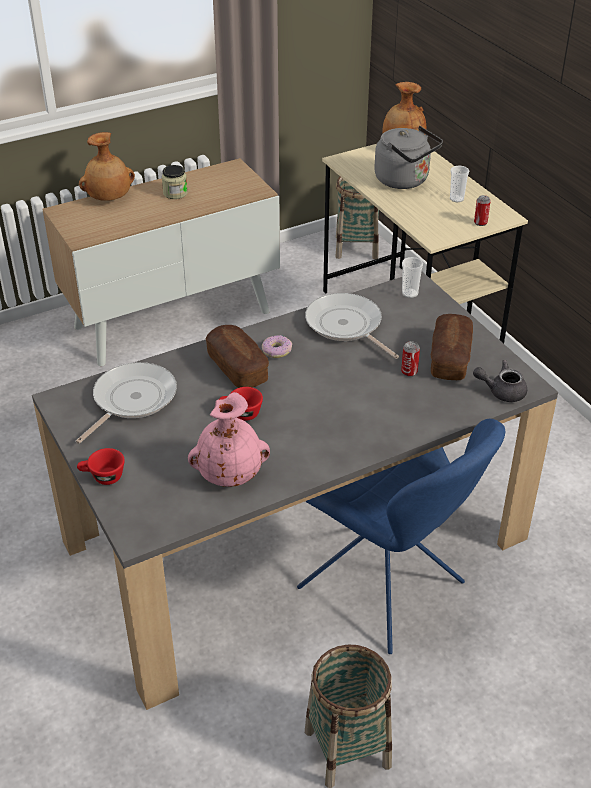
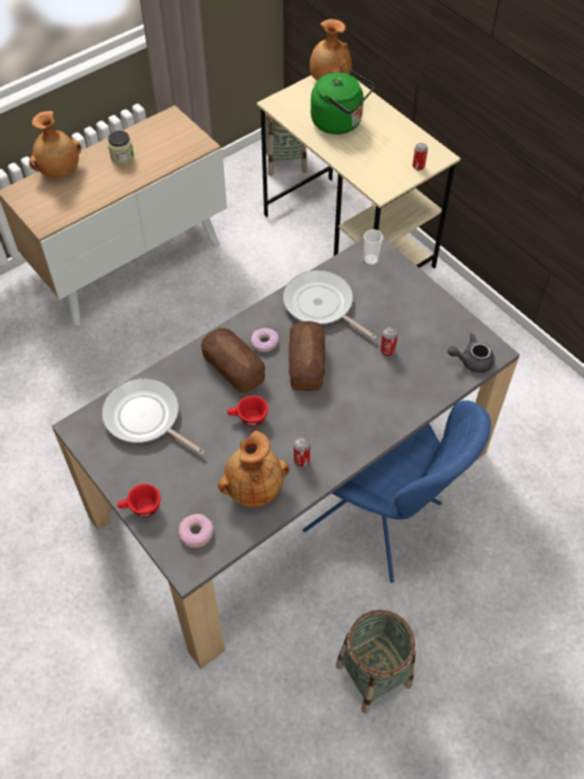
camera: 10 degrees left, 15 degrees up
(131, 400) = (145, 418): frying pan -> frying pan turned 75 degrees counterclockwise
(155, 507) = (196, 533): none -> donut
(230, 474) = (253, 487): pink vase -> brown vase
(289, 456) = (301, 460): none -> can
(405, 181) = (340, 123): grey kettle -> green kettle
(450, 358) = (420, 330): bread -> bread (306, 364)
(456, 199) = (391, 140): cup -> none

